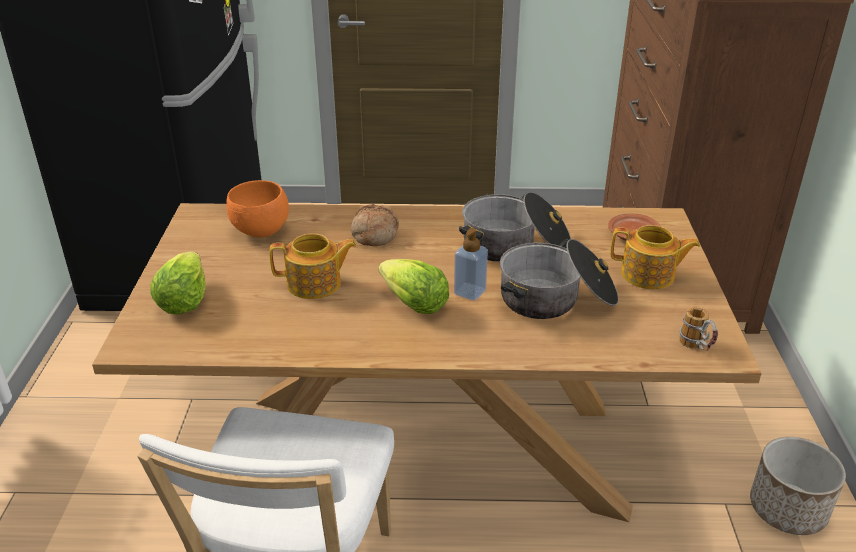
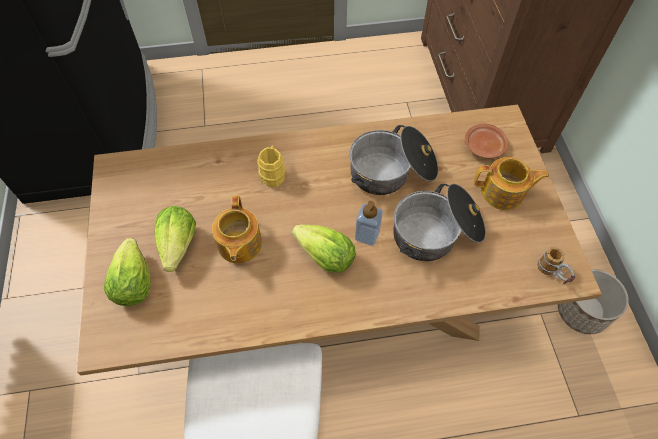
camera: 10 degrees left, 25 degrees up
(246, 277) = (178, 245): none -> lettuce
(261, 231) = (176, 184): orange bowl -> none
(315, 284) = (239, 244): teapot -> teapot turned 105 degrees clockwise
(374, 234) = (273, 173): bread -> yellow mug

